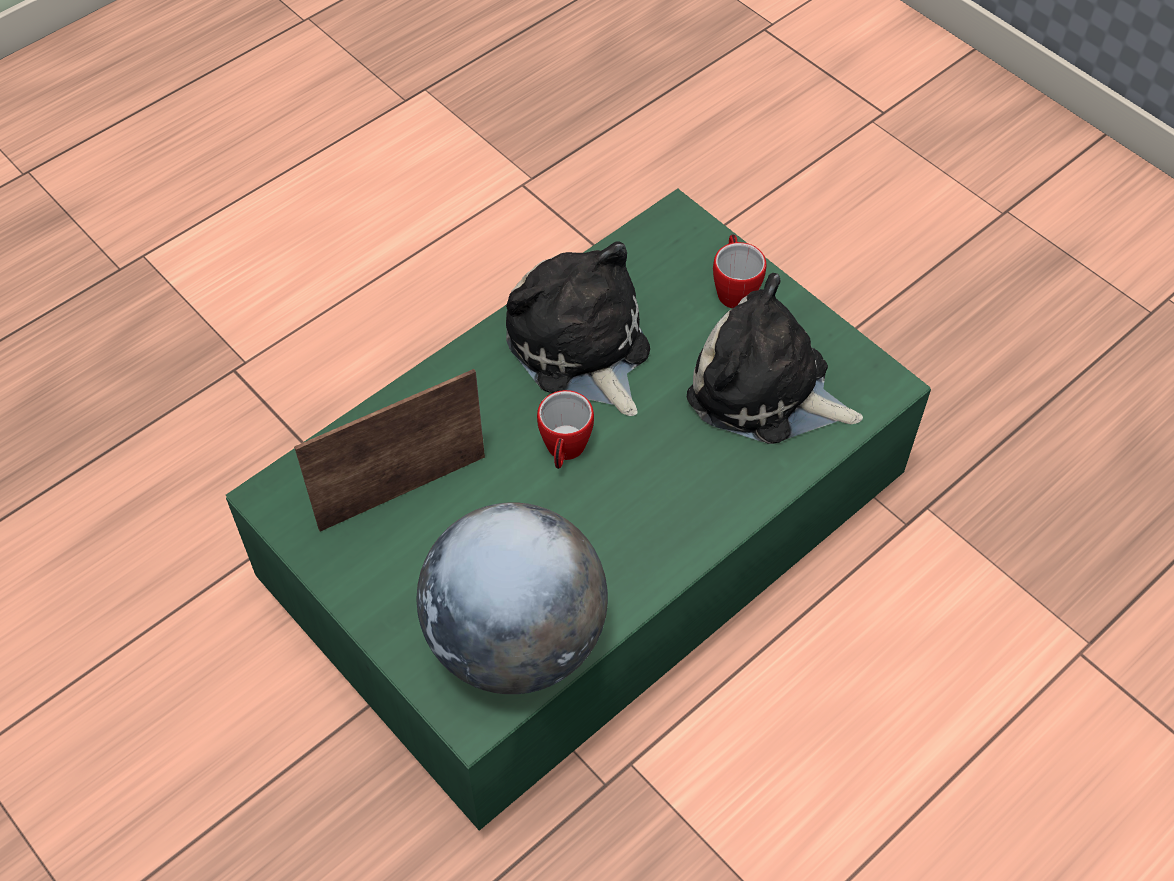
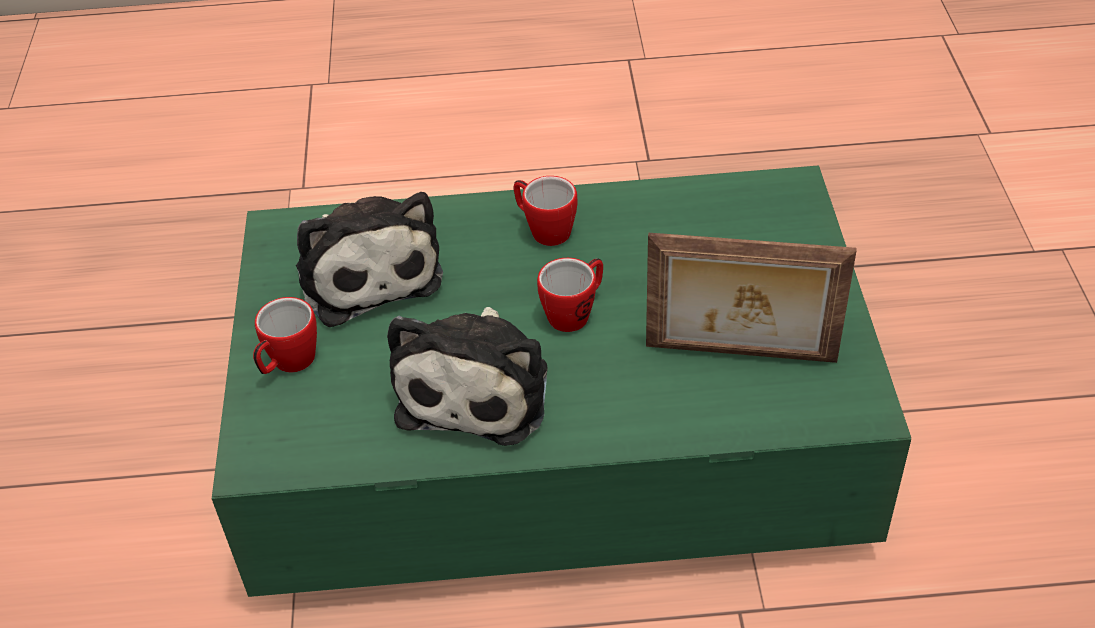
camera: 140 degrees left, 10 degrees down
(516, 640) = (727, 212): globe -> none
(664, 518) = (544, 229): none -> mug

